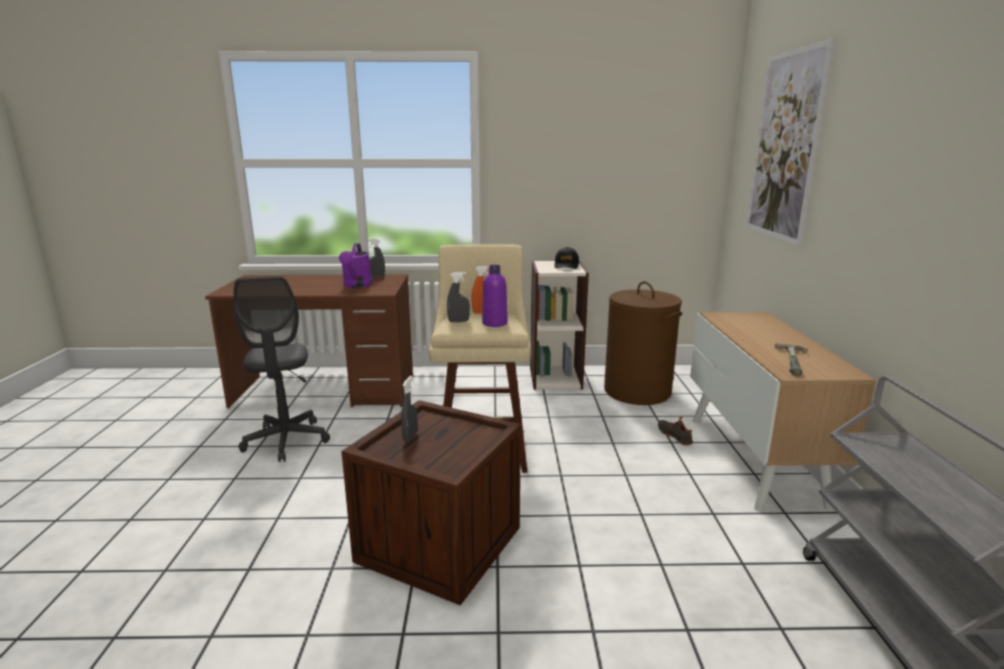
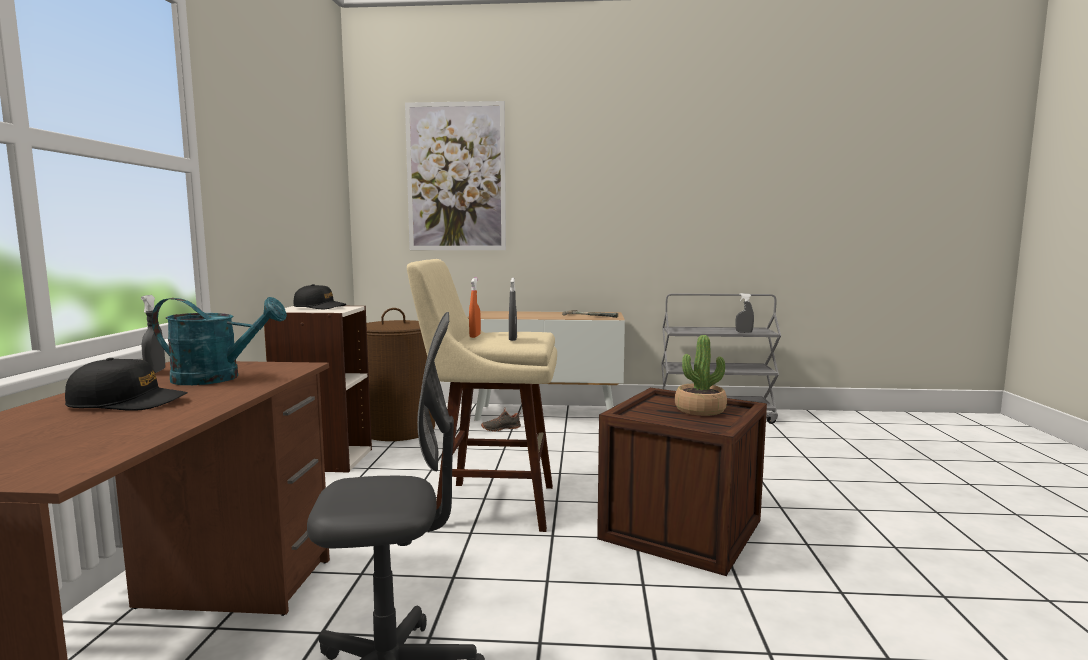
camera: 85 degrees left, 10 degrees down
(314, 283) = (128, 403): none -> black cap
(356, 285) = (218, 378): purple watering can -> turquoise watering can
(410, 436) = (680, 420): grey spray bottle -> grey spray bottle (744, 332)
(445, 449) = (700, 410): none -> potted plant
(494, 323) = (526, 332): purple bottle -> none

